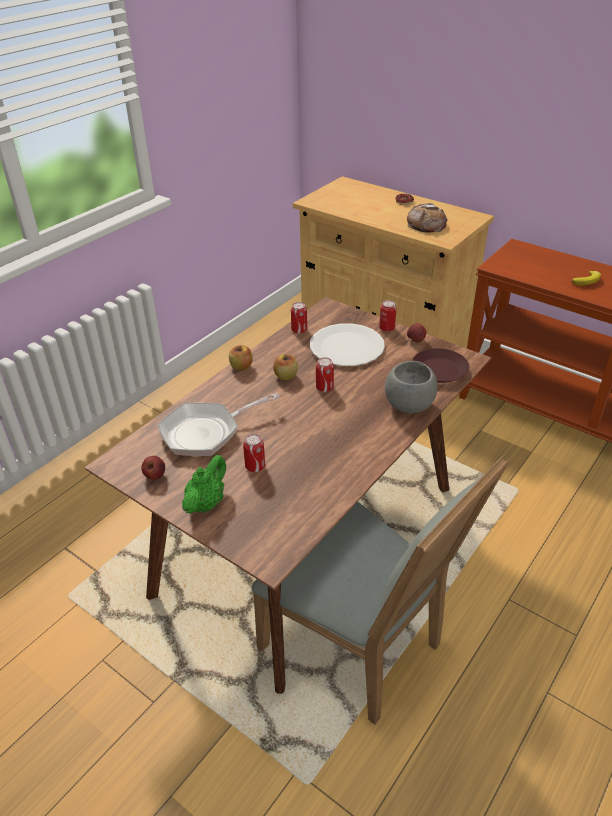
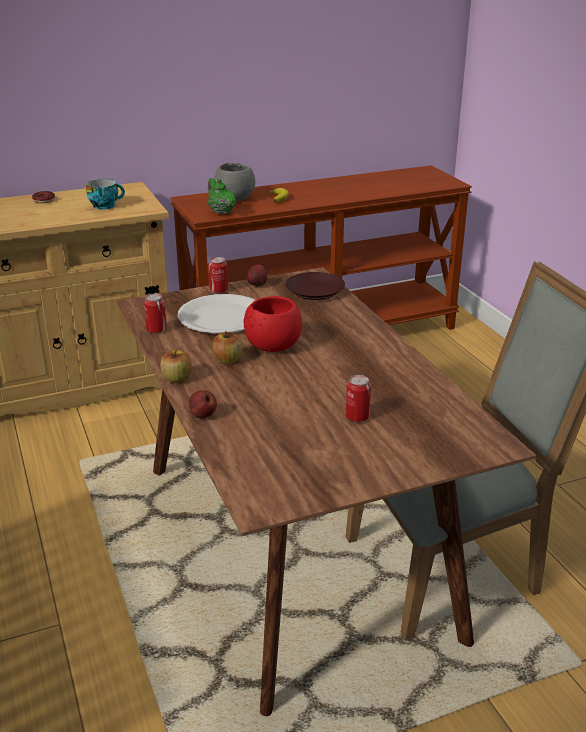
camera: 60 degrees left, 10 degrees down
(155, 476) = (311, 482): apple -> apple (202, 416)
(206, 432) = (270, 430): frying pan -> none
(206, 503) = (387, 460): green teapot -> green teapot (220, 212)
(324, 387) = (273, 346): can -> red bowl
(408, 405) = (348, 319): grey bowl -> grey bowl (235, 199)
(426, 224) = (105, 206): bread -> cup

